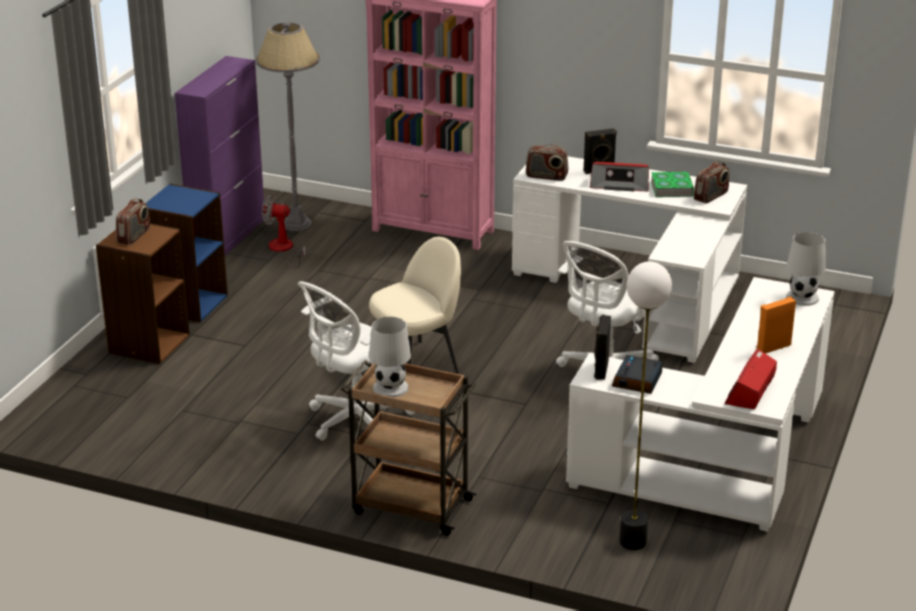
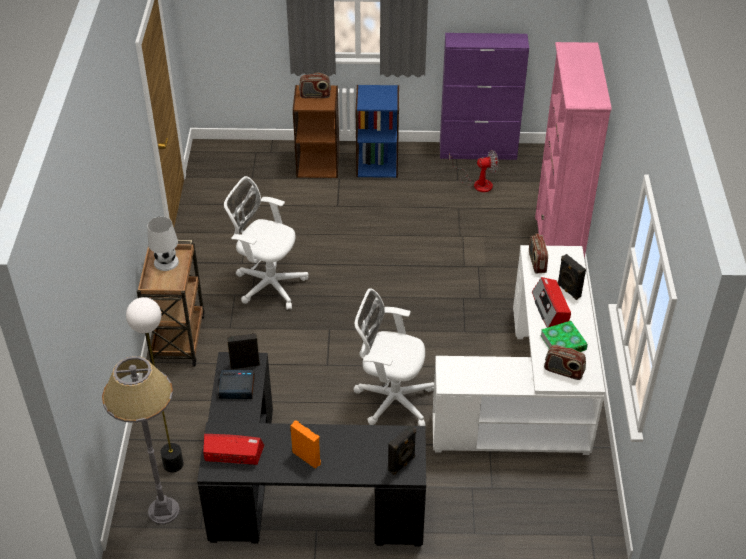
camera: 70 degrees right, 15 degrees up
(284, 250) = (477, 183): fan -> fan turned 90 degrees clockwise
(296, 224) = (519, 177): grey floor lamp -> grey floor lamp (163, 511)
(416, 364) = (354, 294): beige chair -> none
(723, 460) = (297, 497): white desk -> black desk
(802, 297) = (402, 464): white table lamp -> black speaker

